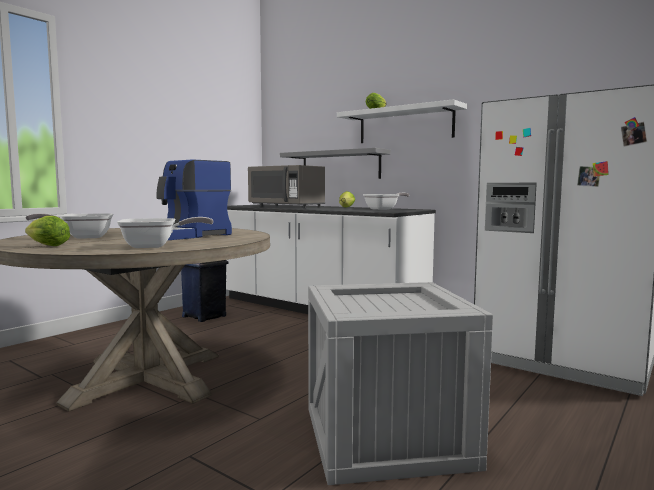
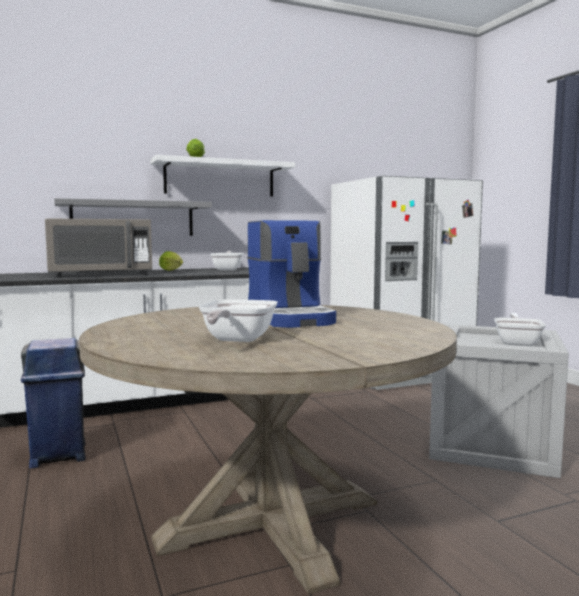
camera: 60 degrees left, 0 degrees up
(46, 245) = (337, 351): lettuce -> none
(156, 246) = (396, 327): frying pan -> frying pan (517, 343)

